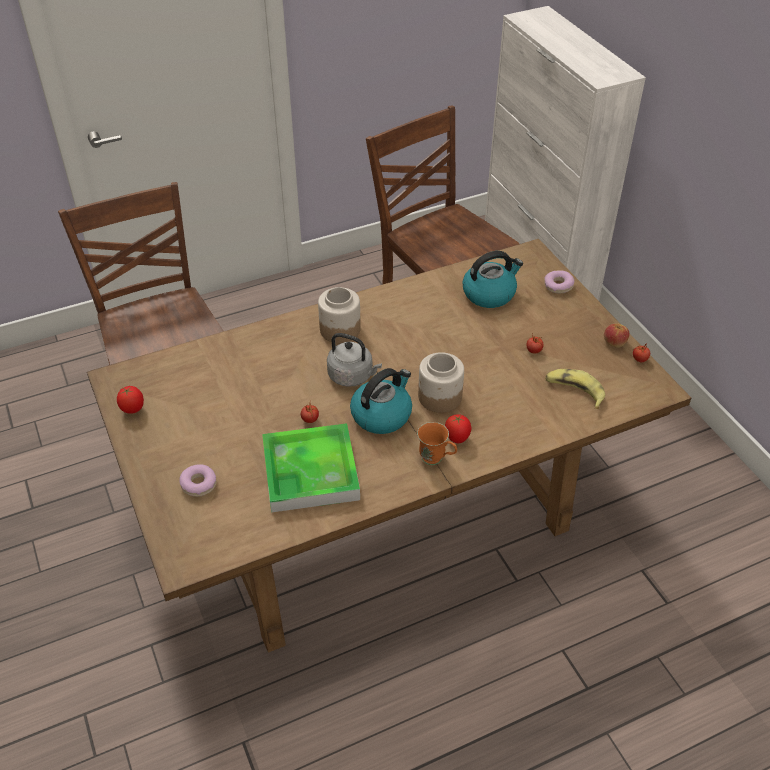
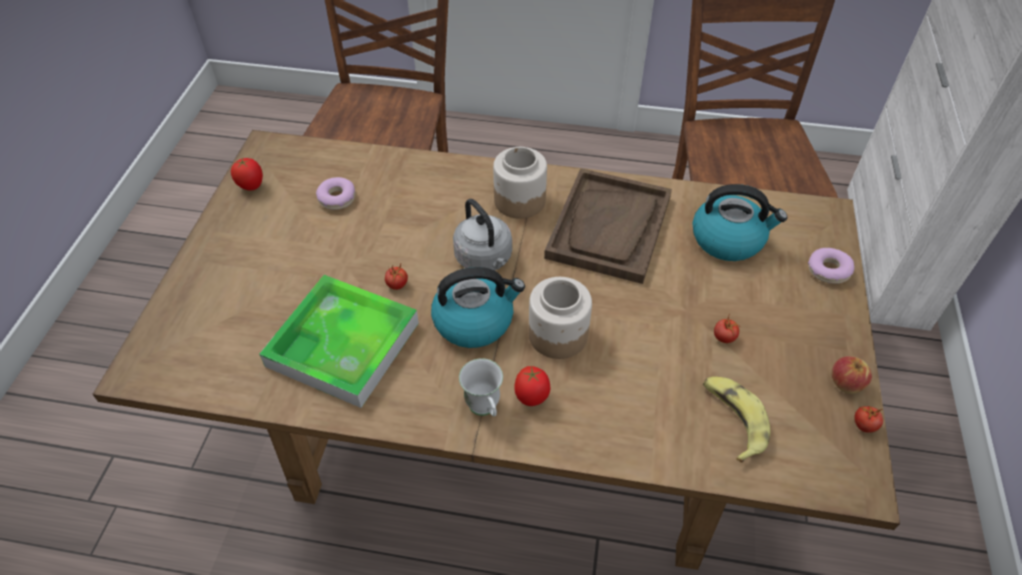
camera: 35 degrees right, 5 degrees up
(198, 484) = (231, 295): donut -> donut (337, 198)
(413, 319) = (609, 227): none -> brown tray
(436, 460) = (485, 410): orange mug -> white mug

